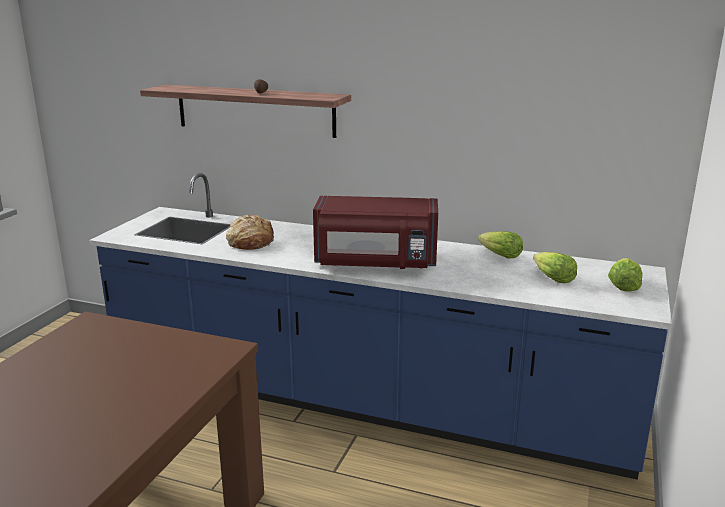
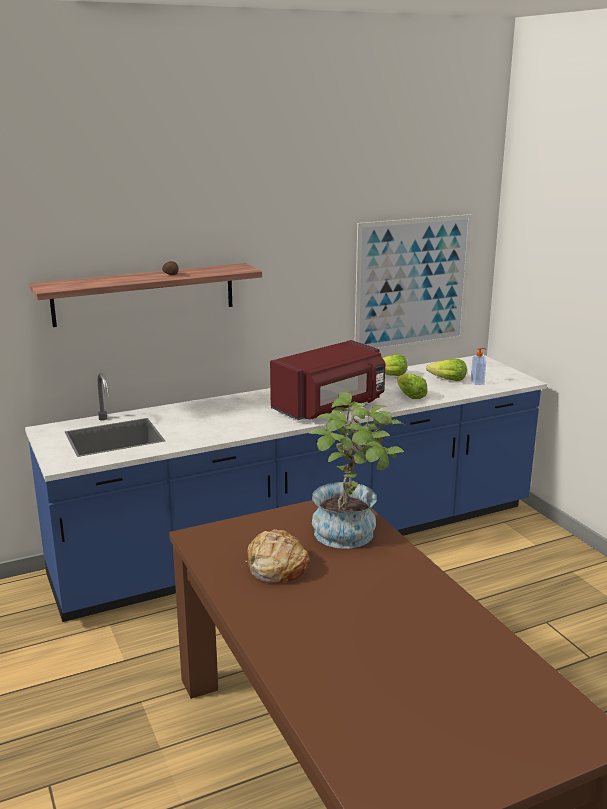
camera: 45 degrees left, 0 degrees up
(167, 377) = (352, 535): none -> potted plant
(250, 242) = (201, 425): bread -> bread (276, 567)
(560, 153) = (412, 284): none -> picture
(581, 292) = (477, 382): none -> soap dispenser
(623, 286) = (487, 371): lettuce -> lettuce (409, 396)

